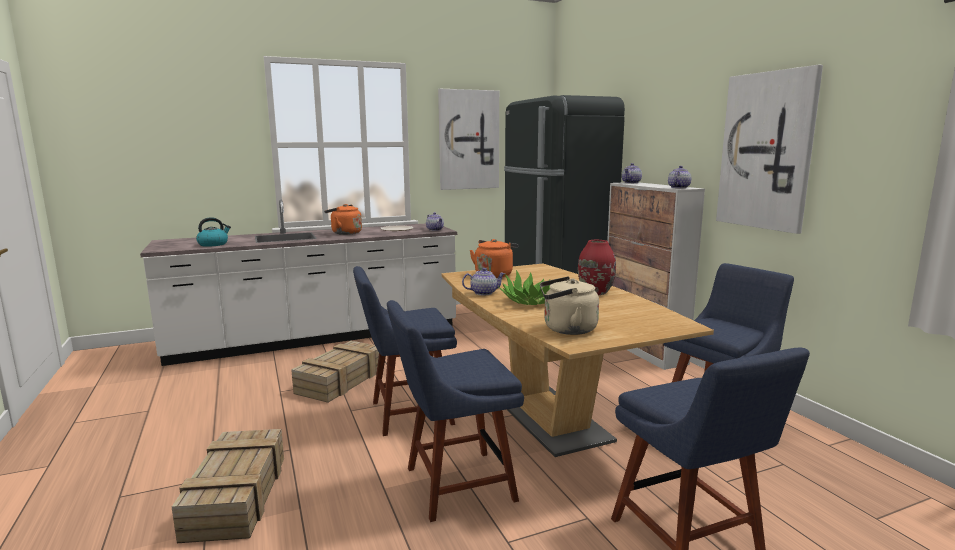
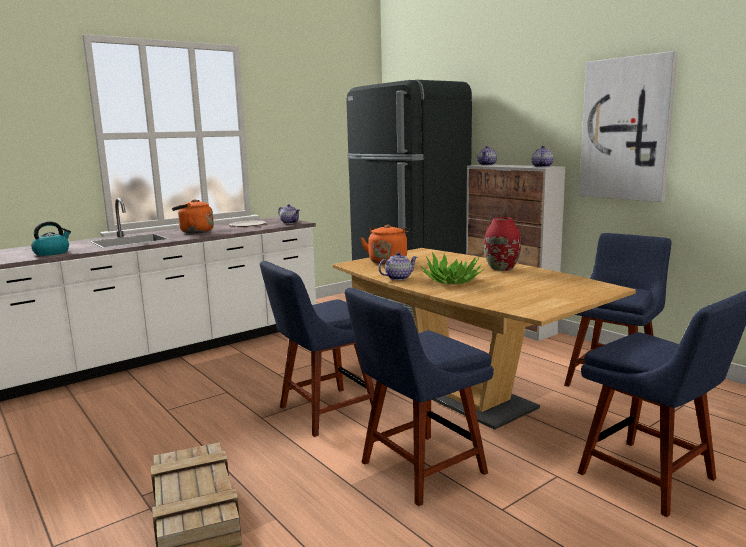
camera: 15 degrees left, 0 degrees up
(341, 380) = (229, 389): crate -> none
(468, 140) = (304, 127): picture -> none
(566, 329) = (514, 301): beige kettle -> none

